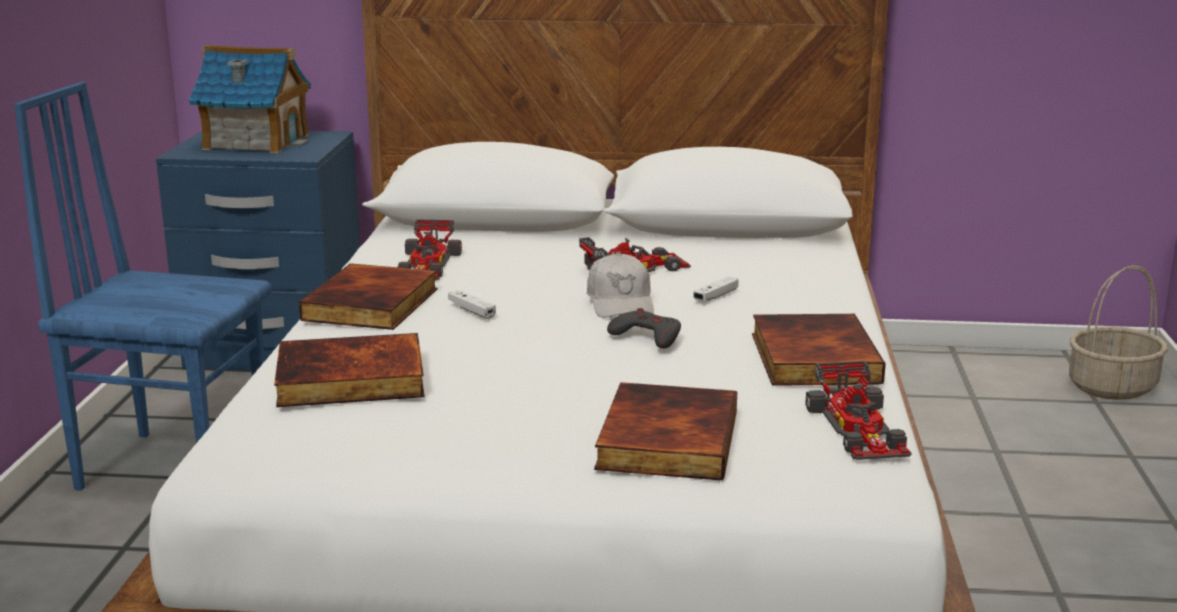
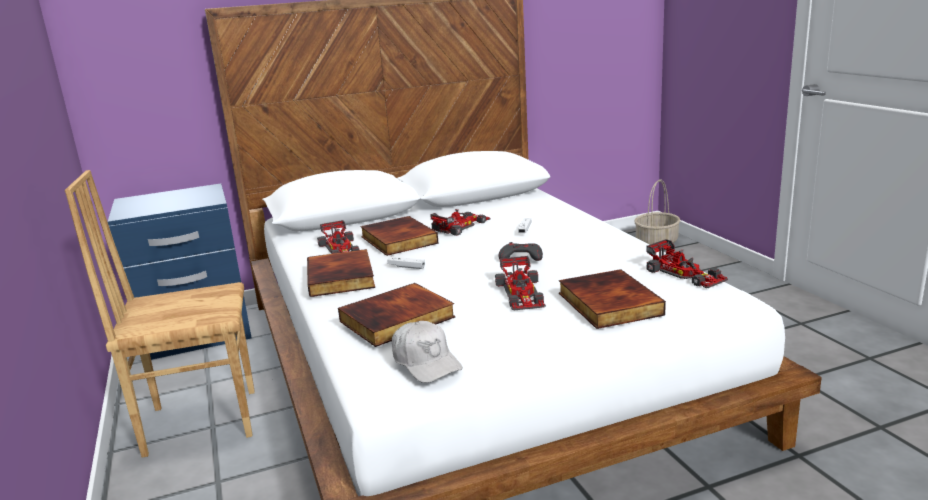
camera: 25 degrees left, 0 degrees up
(175, 466) = (201, 421): blue chair -> brown chair
(256, 142) = (165, 199): toy house -> none
(569, 390) = (521, 293): none -> toy car
(620, 303) = (482, 244): white cap -> white cap (426, 362)
(811, 357) = (615, 247): book -> book (397, 240)

